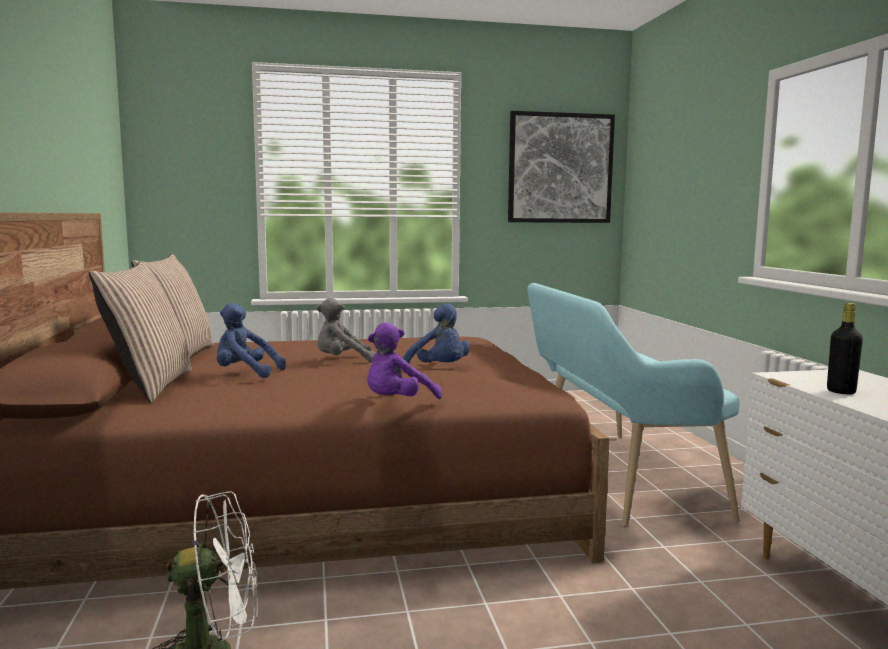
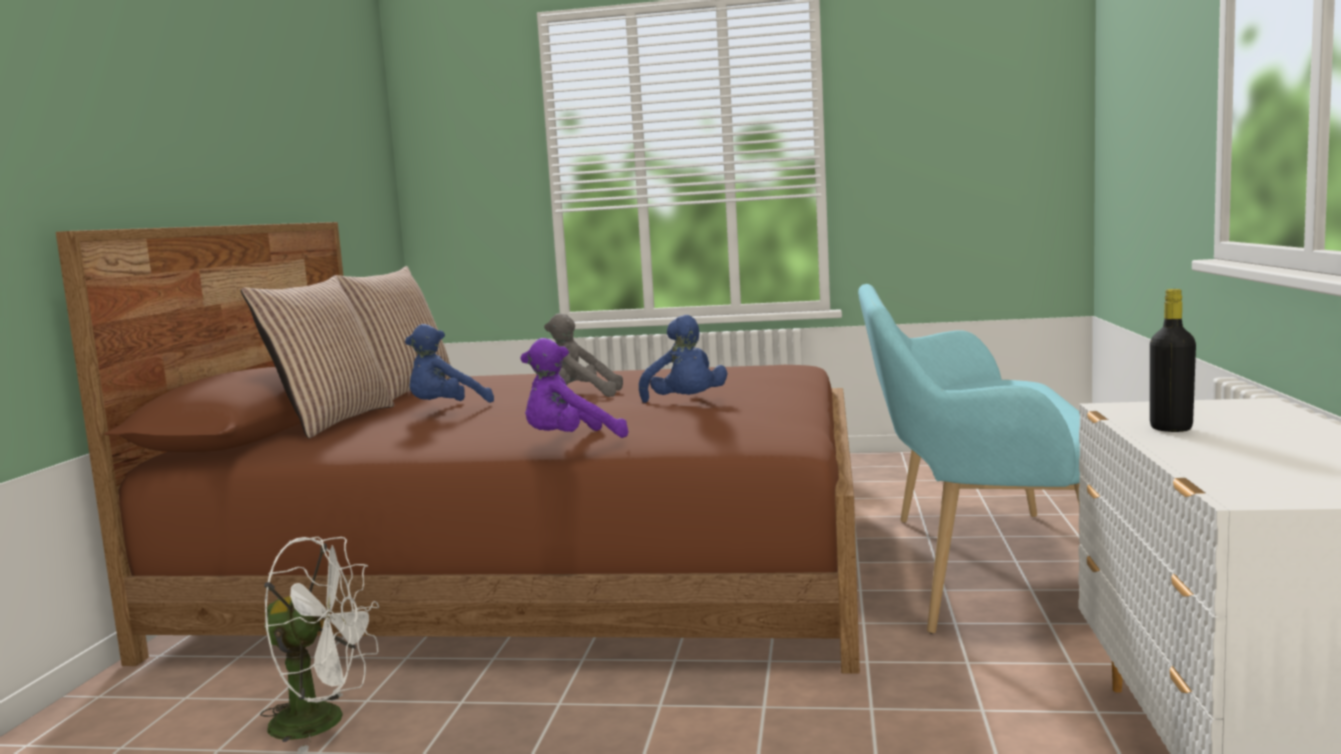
camera: 20 degrees right, 0 degrees up
(245, 373) = (445, 409): blue plush toy -> blue plush toy turned 75 degrees counterclockwise
(560, 168) = (981, 110): picture -> none

